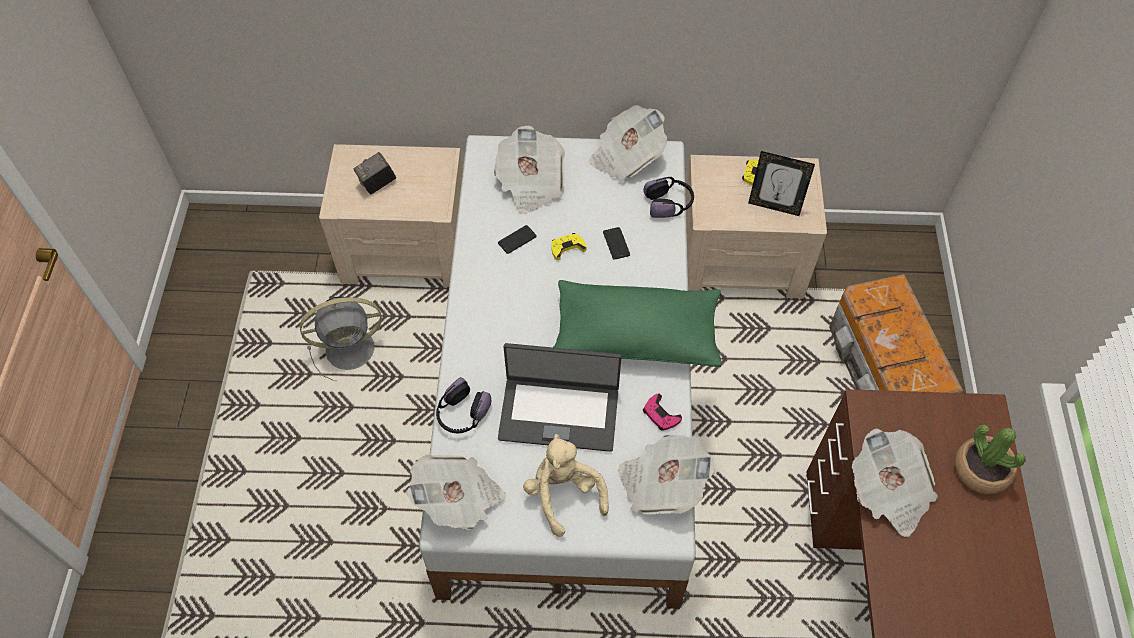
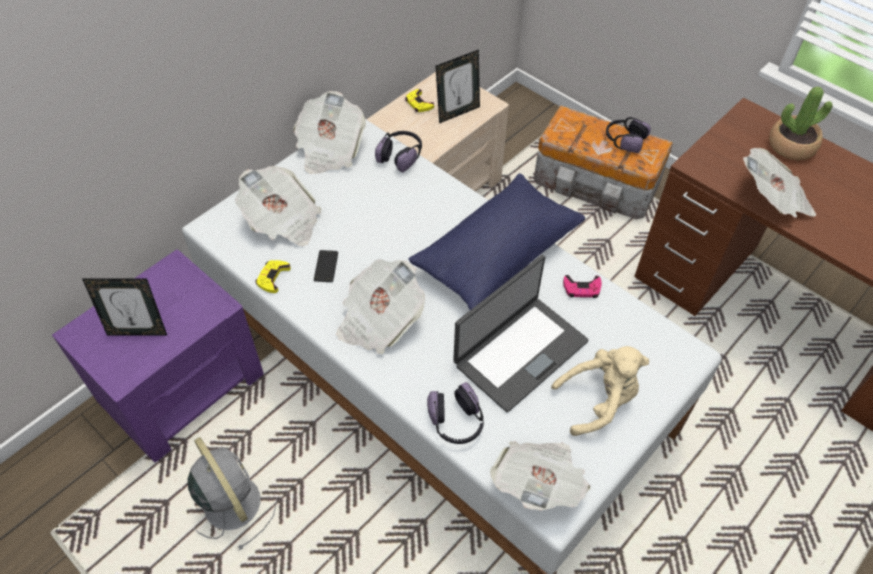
camera: 50 degrees left, 5 degrees down
(353, 348) = (231, 501): grey fan -> grey fan turned 60 degrees counterclockwise
(377, 184) = (138, 331): camera -> picture frame
(407, 250) = (182, 386): beige nightstand -> purple nightstand
(564, 494) = (598, 401): beige plush toy -> beige plush toy turned 150 degrees clockwise
(567, 247) = (371, 240): yellow game controller -> yellow game controller (273, 277)
(616, 243) = (401, 209): phone -> none
(636, 335) = (497, 254): green pillow -> blue pillow
(661, 484) = (643, 330): newspaper -> newspaper (379, 320)
(917, 350) = (624, 140): none -> headphones

